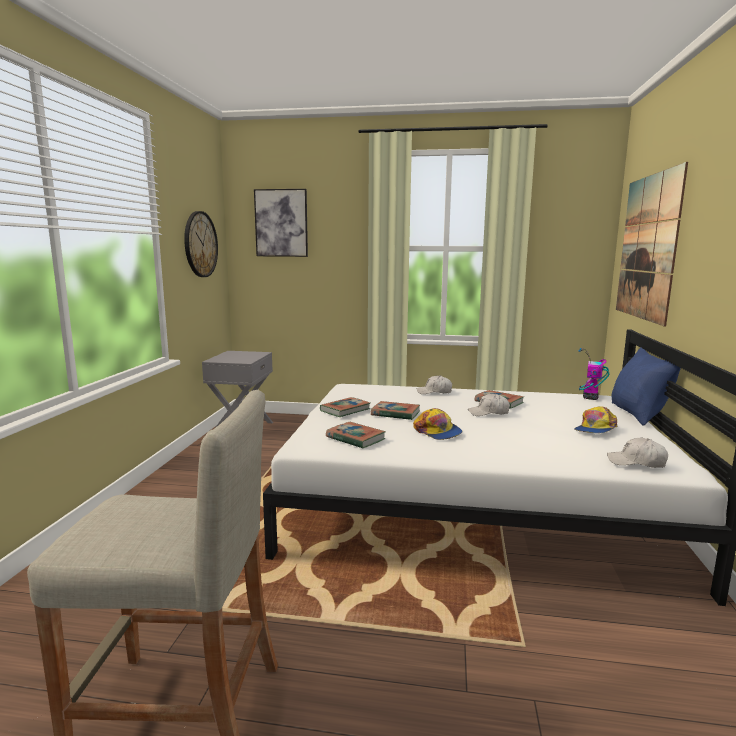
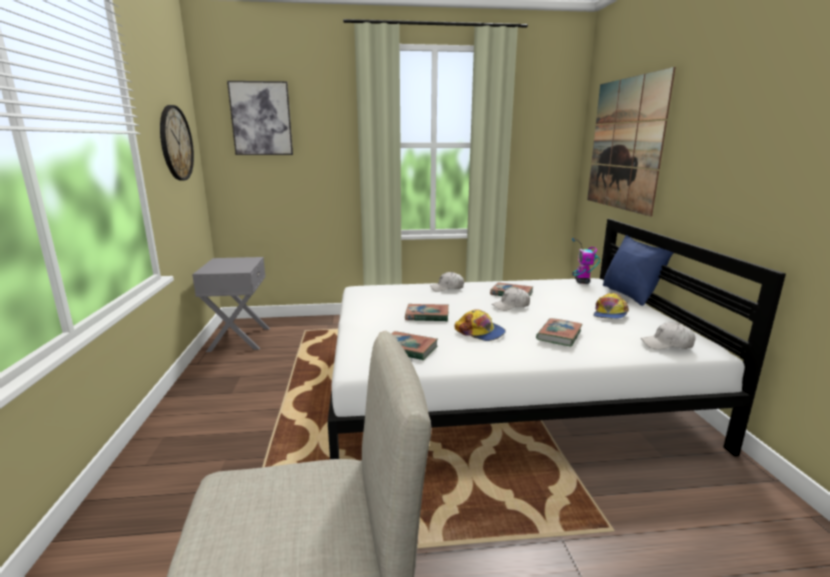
camera: 15 degrees left, 5 degrees up
(345, 410) = (376, 317): book -> book (559, 335)

